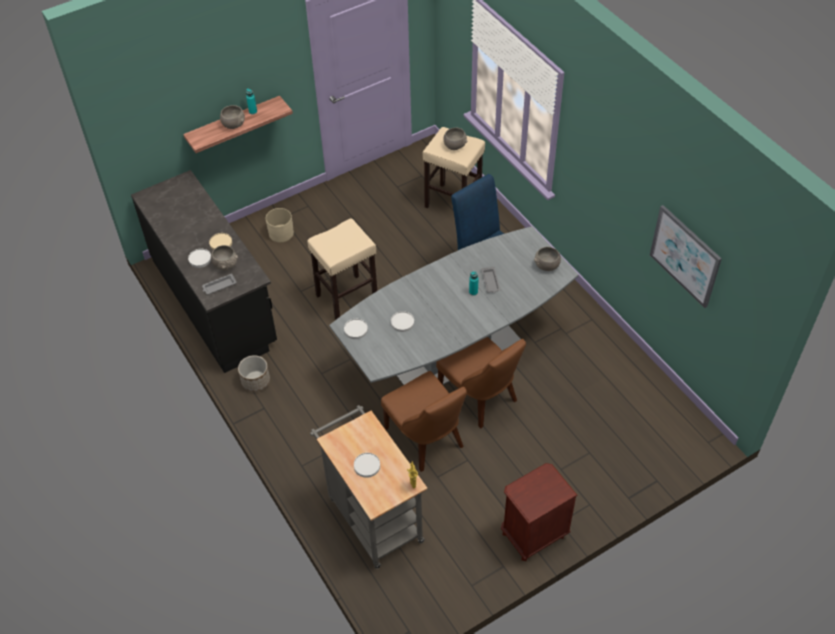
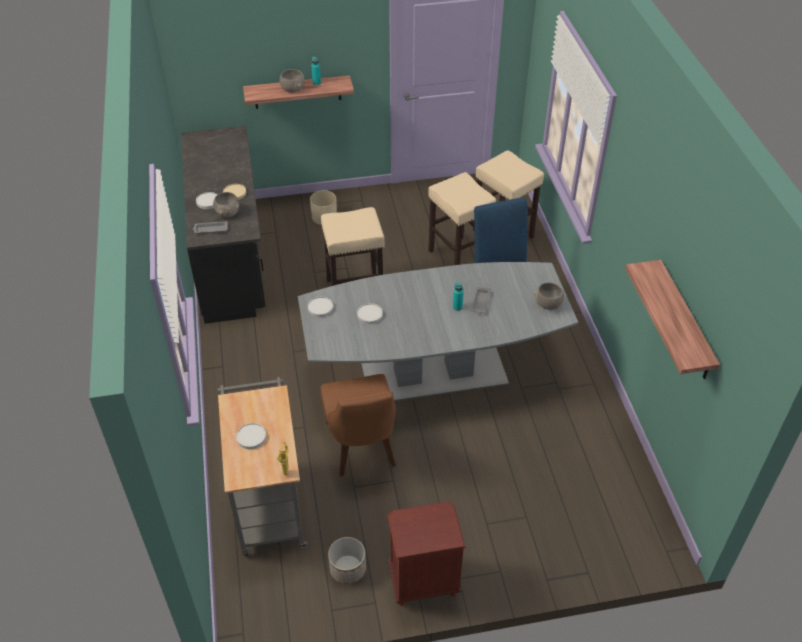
camera: 20 degrees right, 5 degrees down
(255, 381) = (228, 340): planter -> planter (347, 569)
(423, 237) = (457, 257): none -> beige stool
(455, 145) = (511, 169): grey bowl -> none
(480, 397) = (437, 424): brown chair -> none
(685, 256) = (685, 322): picture -> shelf

